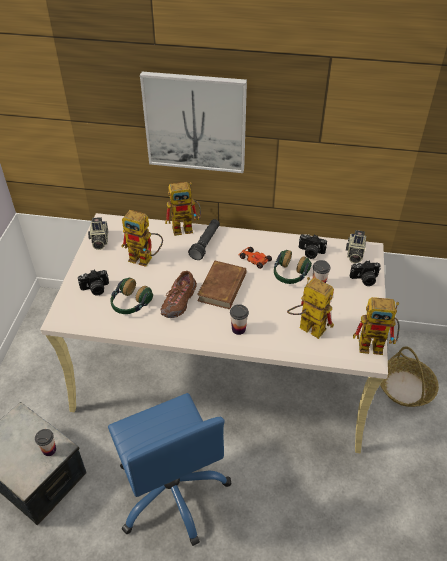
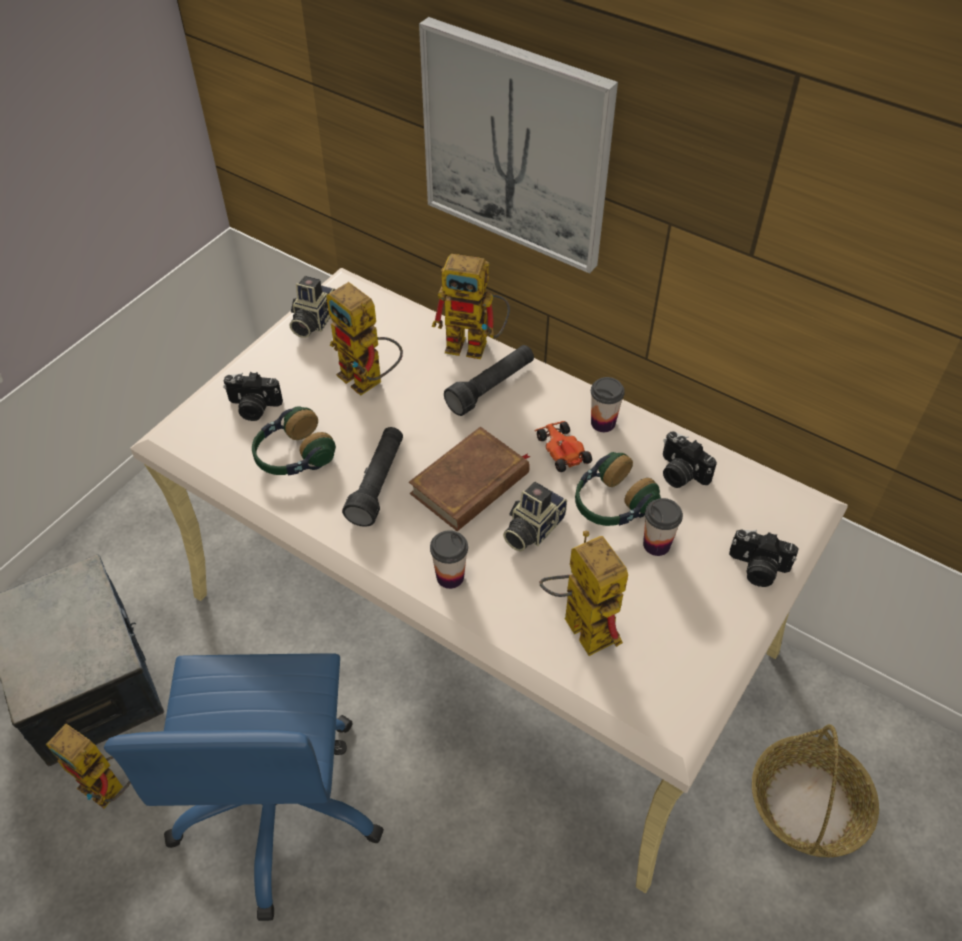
camera: 25 degrees right, 5 degrees up
(49, 450) = (94, 655): cup -> cup (603, 423)
(179, 302) = (377, 483): brown shoe -> black flashlight
(354, 254) = (768, 507): camera -> camera (531, 528)
(376, 345) = (697, 717): toy robot -> toy robot (111, 789)

